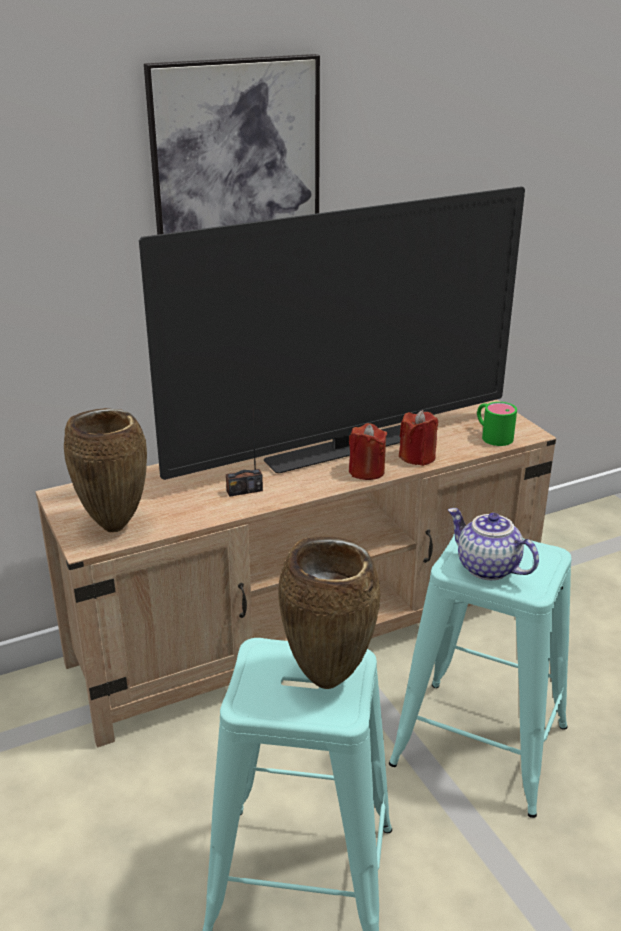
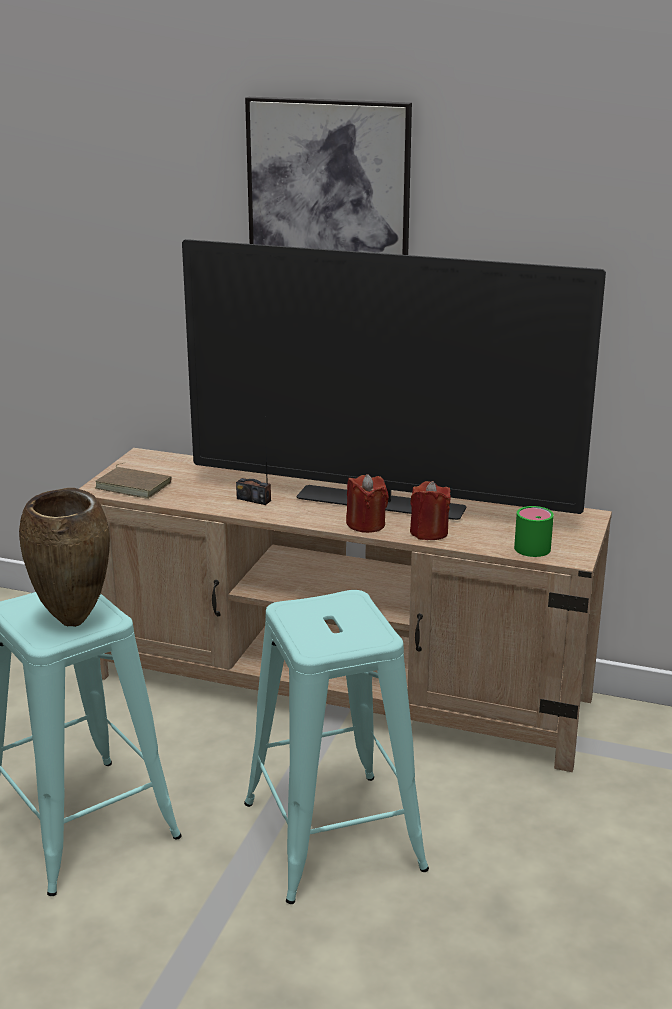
camera: 45 degrees right, 5 degrees down
(116, 526) = (135, 485): brown vase -> brown book
(486, 568) = (309, 620): teapot -> none

